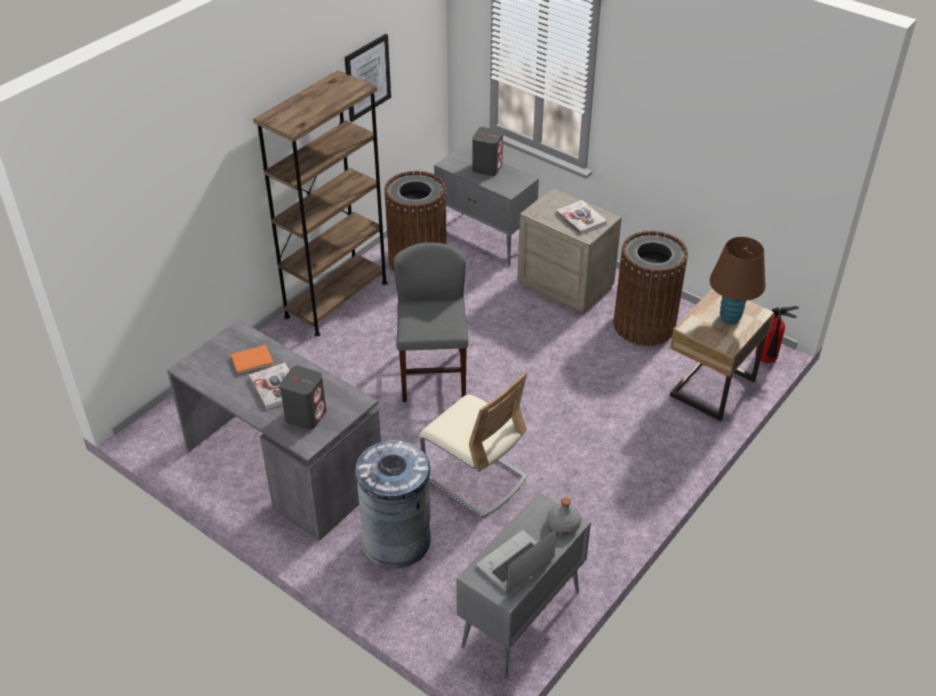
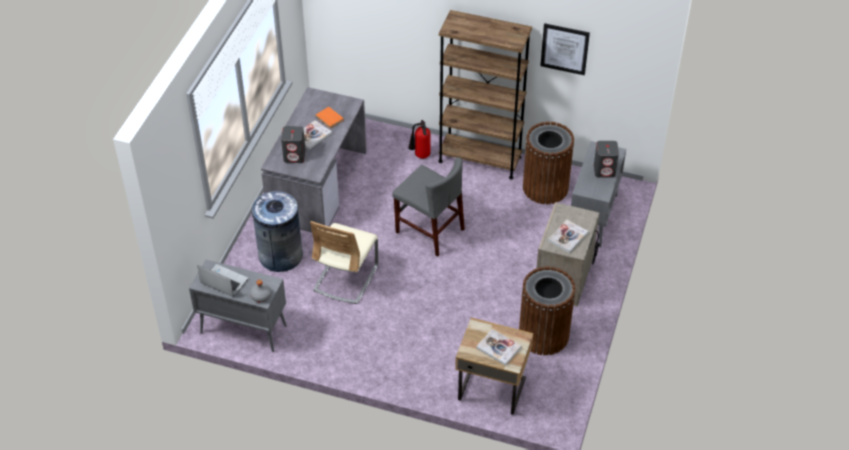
camera: 70 degrees right, 5 degrees up
(433, 375) = (429, 231): grey chair -> grey chair turned 60 degrees clockwise
(730, 318) = (498, 348): brown table lamp -> book
(767, 360) = (541, 419): fire extinguisher -> fire extinguisher (420, 156)

